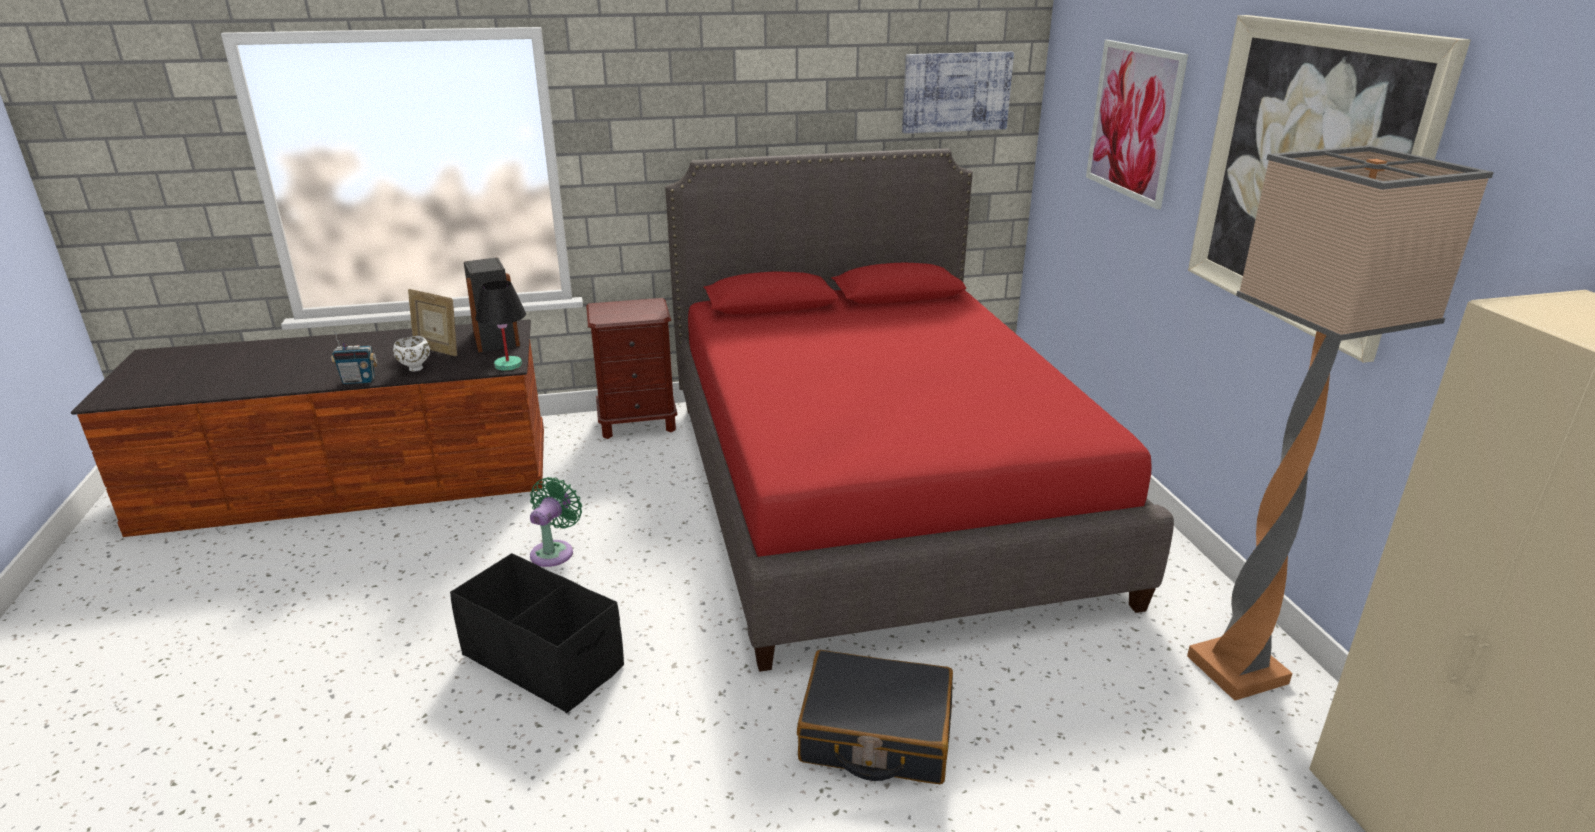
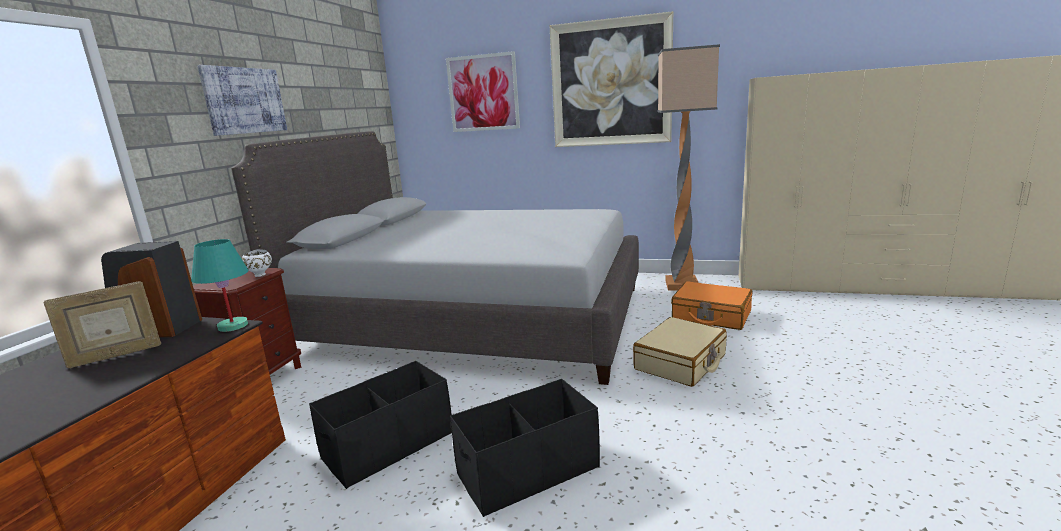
camera: 60 degrees left, 10 degrees down
(359, 381) = (88, 403): radio -> none
(415, 369) = (136, 369): white bowl -> white bowl (260, 275)
(509, 365) = (233, 326): black table lamp -> turquoise table lamp
(554, 551) = (388, 445): green fan -> black storage box
(875, 491) = (474, 319): red bed -> grey bed
(875, 734) = (680, 362): black suitcase -> beige suitcase
(956, 92) = (360, 98): picture -> picture (244, 100)
(1107, 741) = (711, 316): none -> orange suitcase

